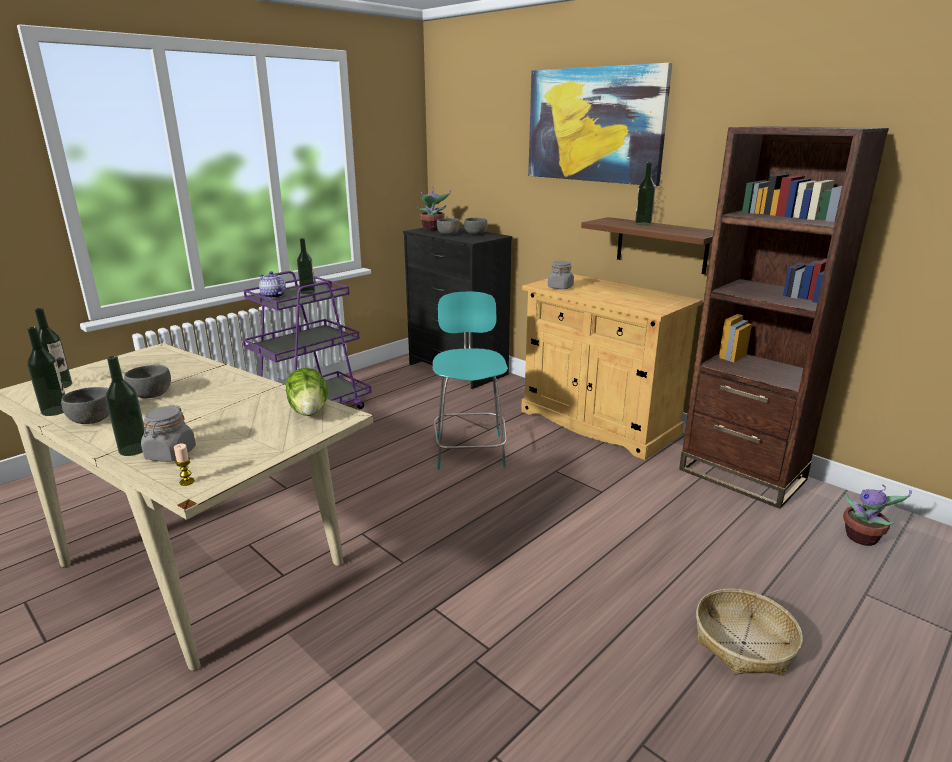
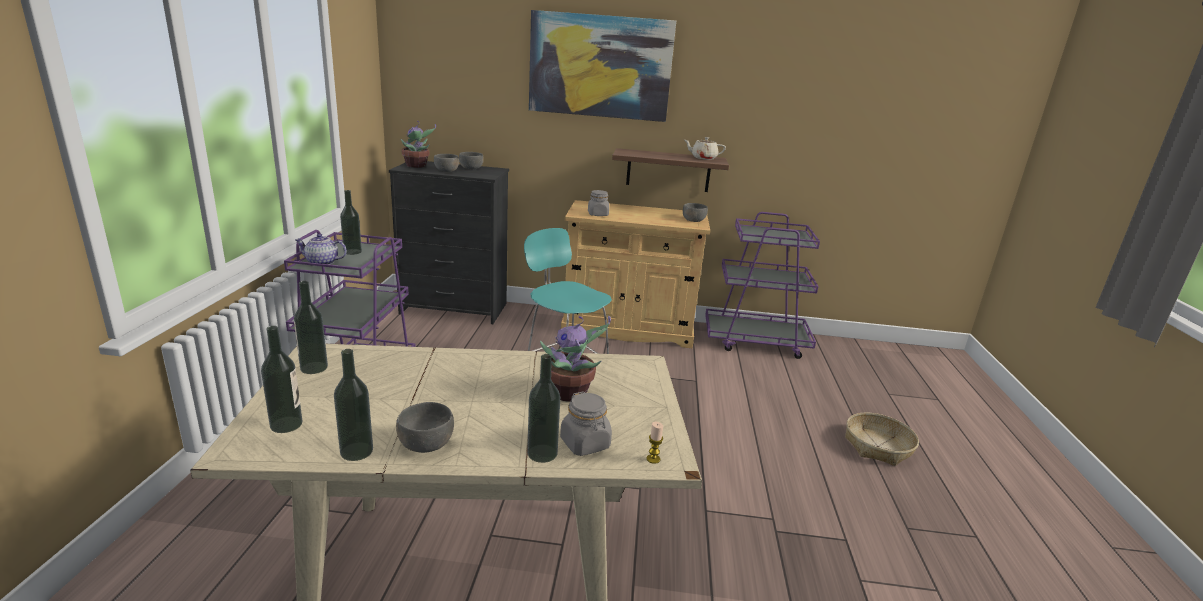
camera: 40 degrees left, 0 degrees up
(150, 394) = (428, 399): grey bowl -> grey bowl (693, 220)
(310, 411) = (612, 367): lettuce -> none
(643, 224) = (659, 154): bottle -> bottle (314, 368)
(690, 230) = (703, 158): none -> beige teapot
(742, 475) = (756, 341): brown bookcase -> purple cart
(862, 539) = (853, 362): potted plant -> potted plant (570, 393)

